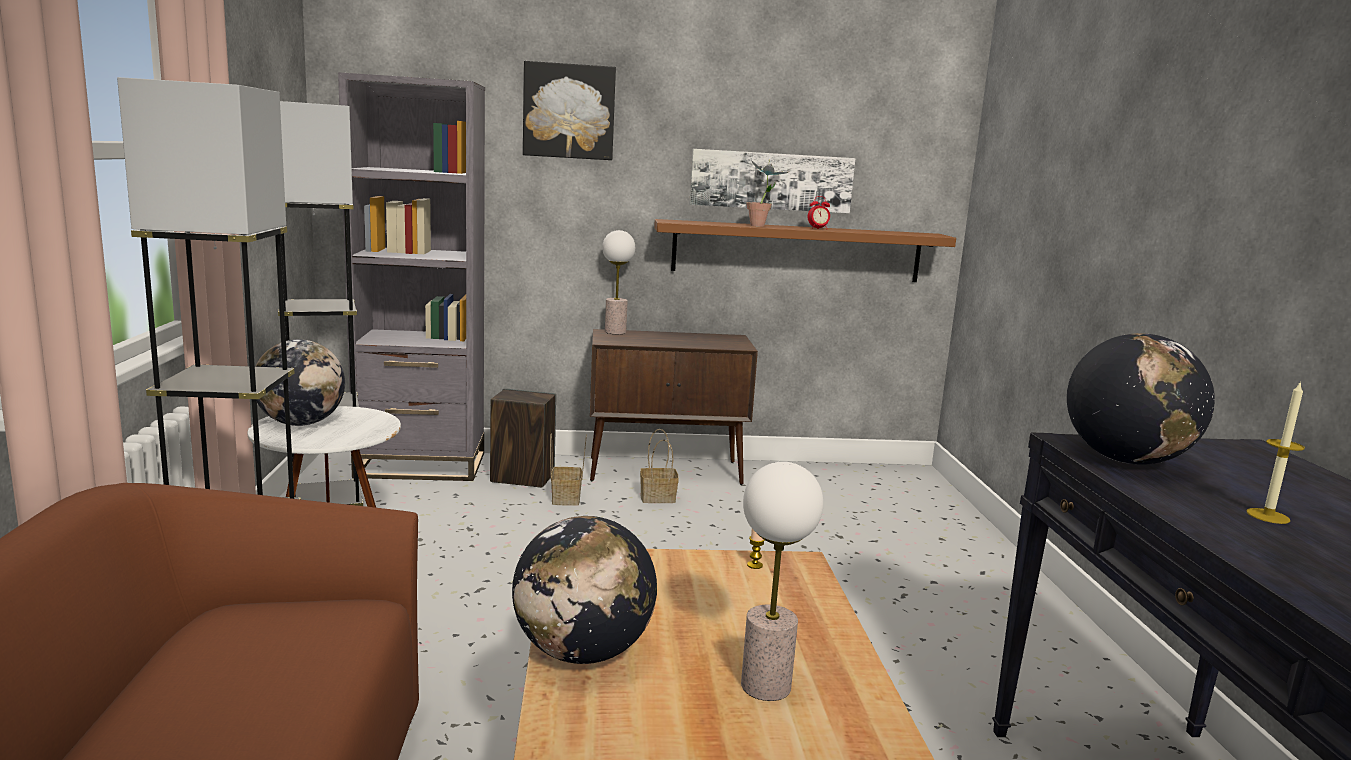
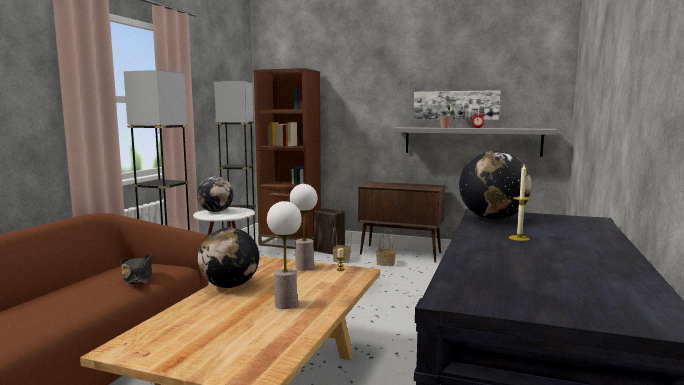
camera: 25 degrees right, 5 degrees down
(293, 659) = (137, 277): none -> black hat
(421, 465) = (290, 243): grey bookcase -> brown bookcase
(569, 111) = (356, 79): picture -> none
(615, 332) = (377, 182): table lamp -> table lamp (304, 267)
(797, 251) = (471, 141): brown shelf -> grey shelf

